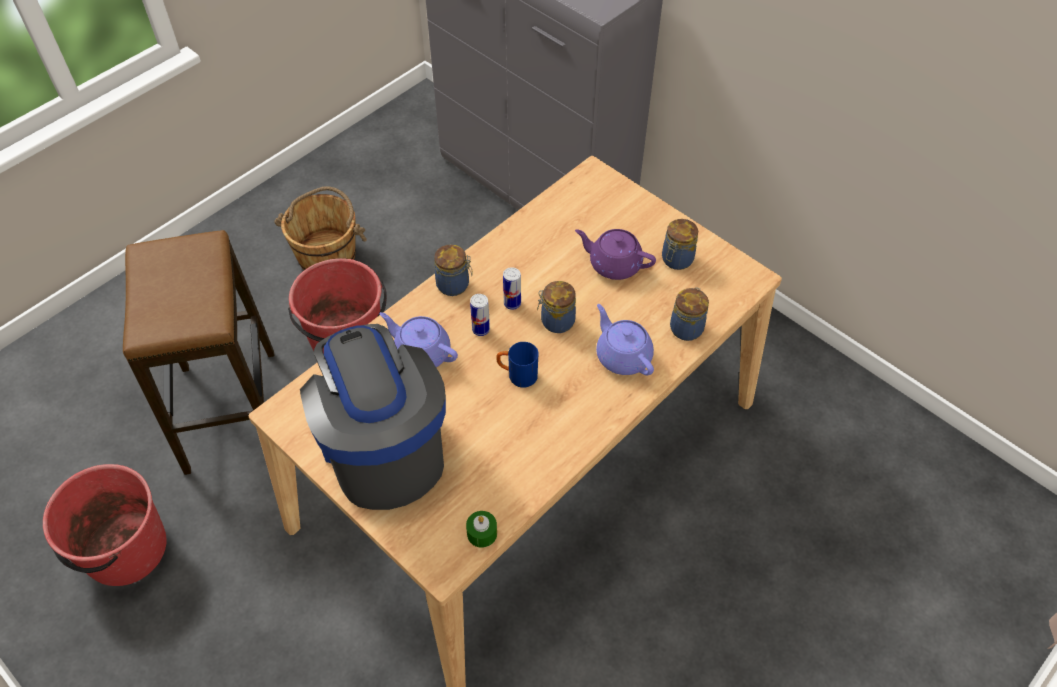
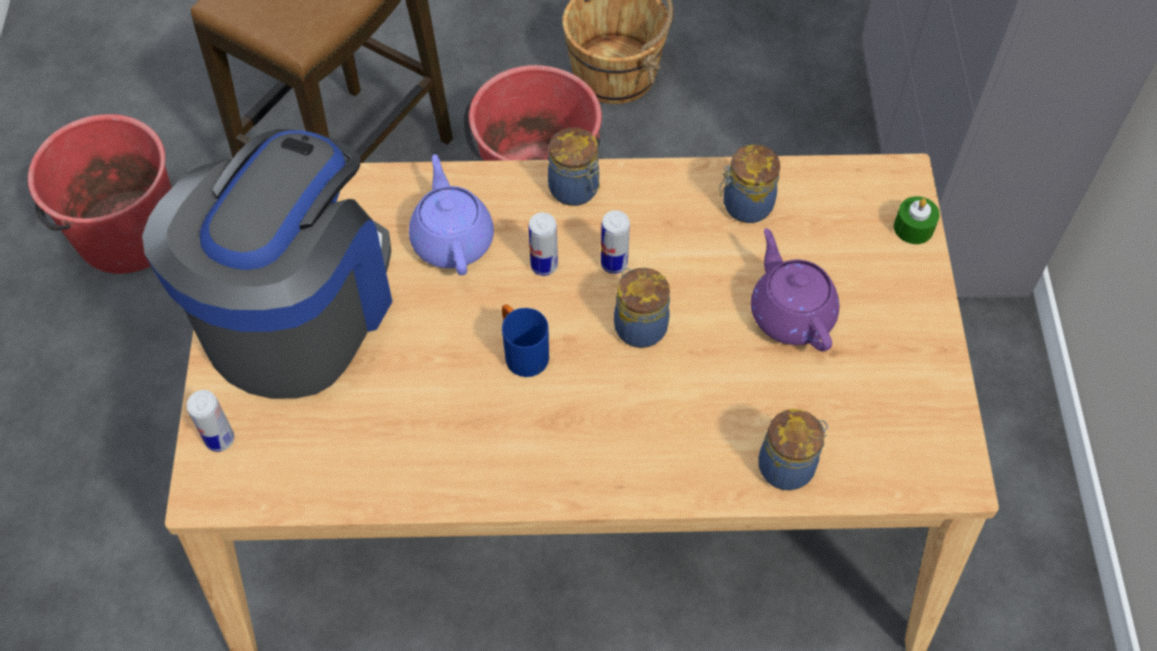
camera: 45 degrees right, 5 degrees up
(418, 538) = (220, 439): none -> can
(482, 533) = (283, 494): green candle -> green candle (913, 228)
(622, 356) = (667, 433): purple teapot -> none
(676, 260) = (878, 371): jar -> jar (745, 205)

